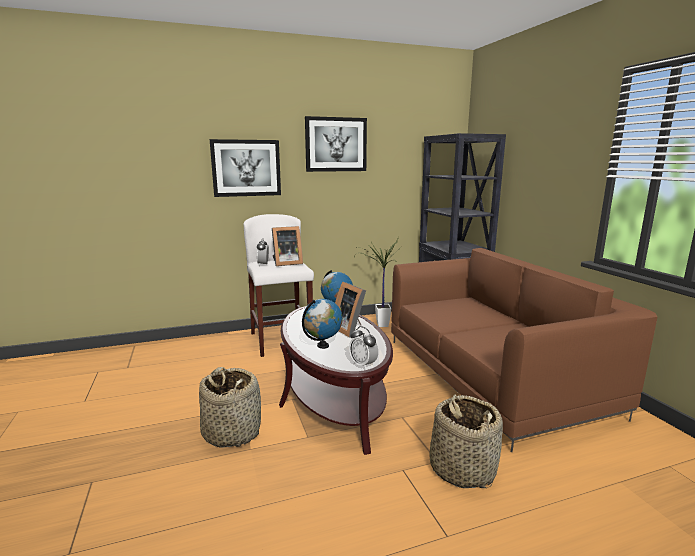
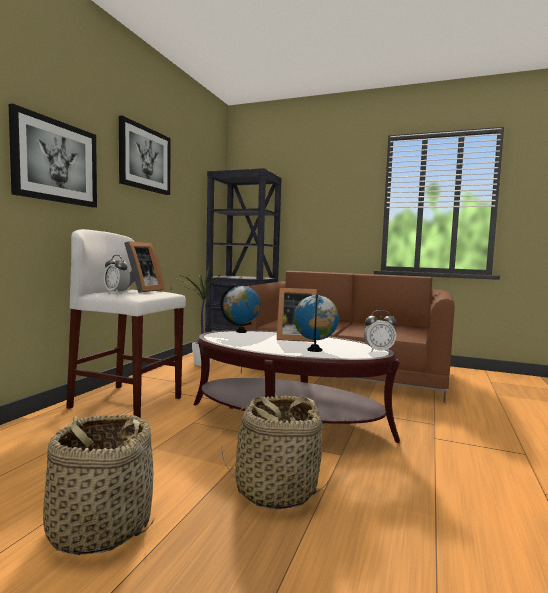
camera: 50 degrees left, 10 degrees down
(462, 468) = (450, 421): basket -> basket (100, 526)

